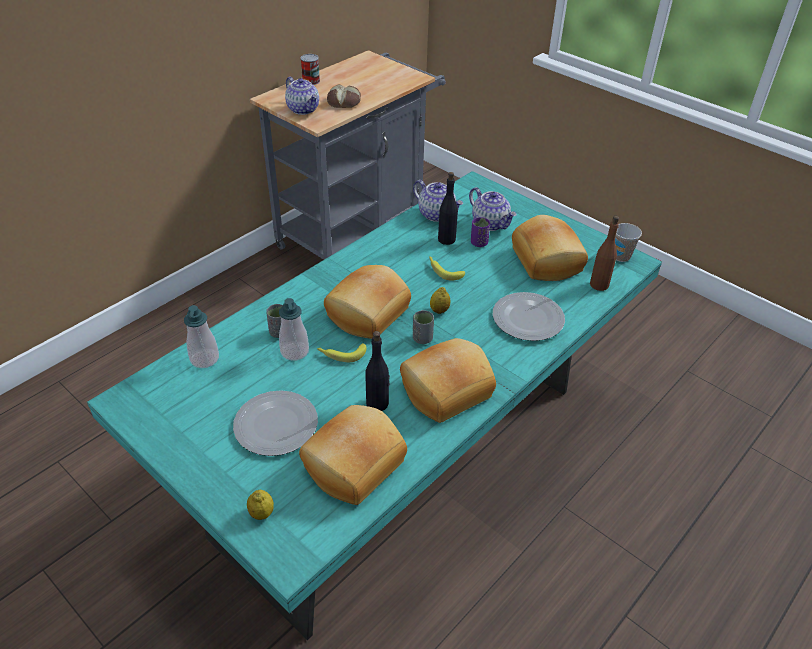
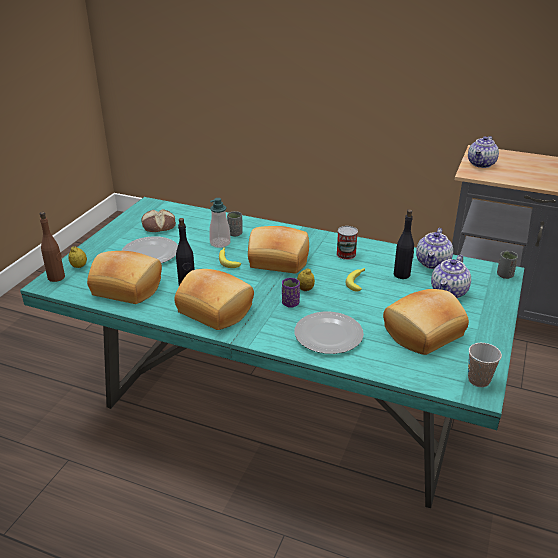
camera: 70 degrees right, 10 degrees down
(204, 359) = (195, 217): soap dispenser -> none
(311, 81) = (528, 157): can -> can (346, 254)
(344, 101) = (517, 175): bread -> bread (158, 226)
(422, 338) = (266, 288): grey cup -> grey cup (504, 275)
(479, 243) = (413, 291): purple cup -> purple cup (290, 303)
(599, 284) = (415, 371): brown bottle -> brown bottle (56, 277)

